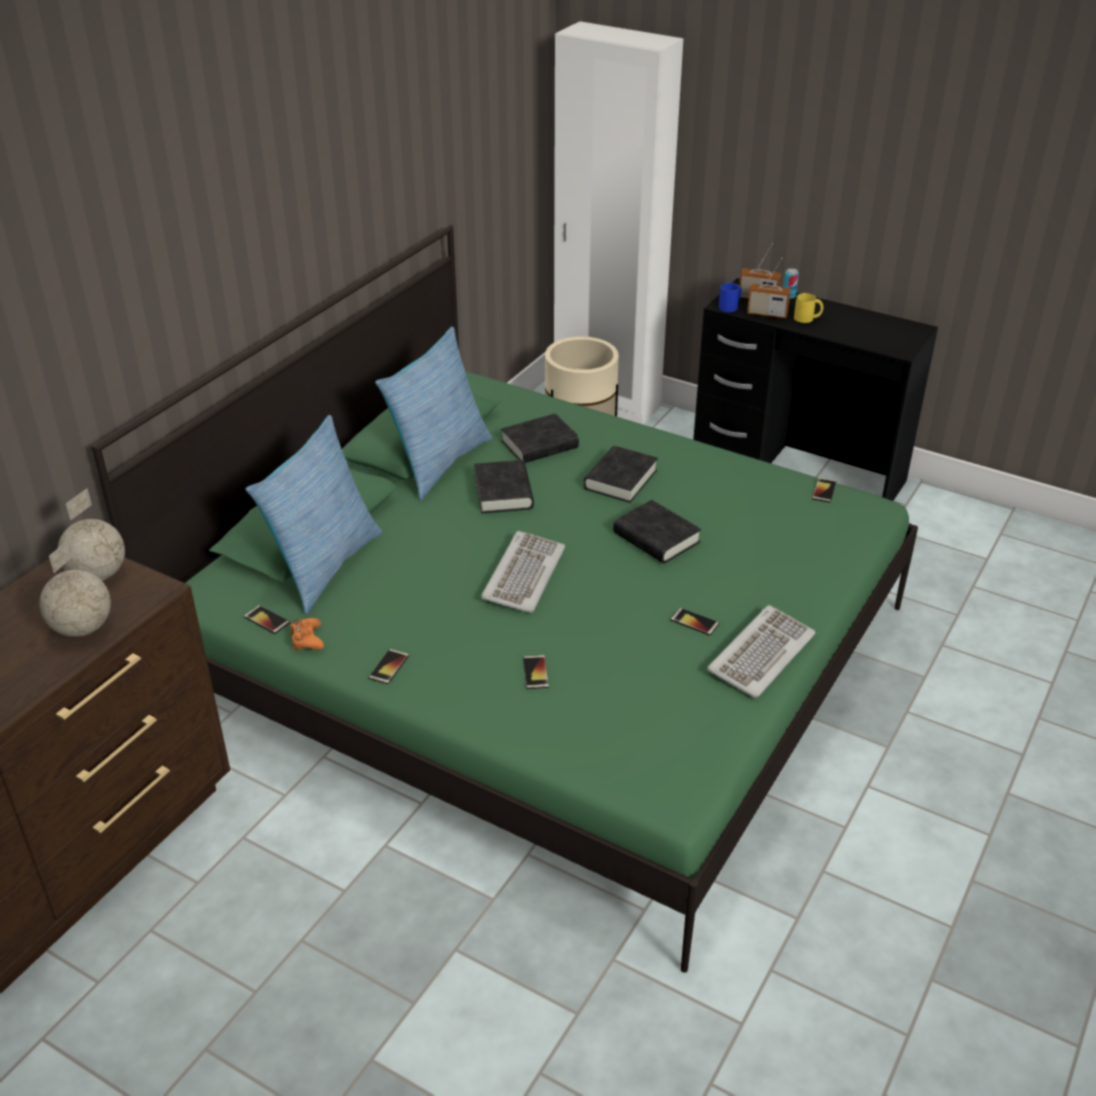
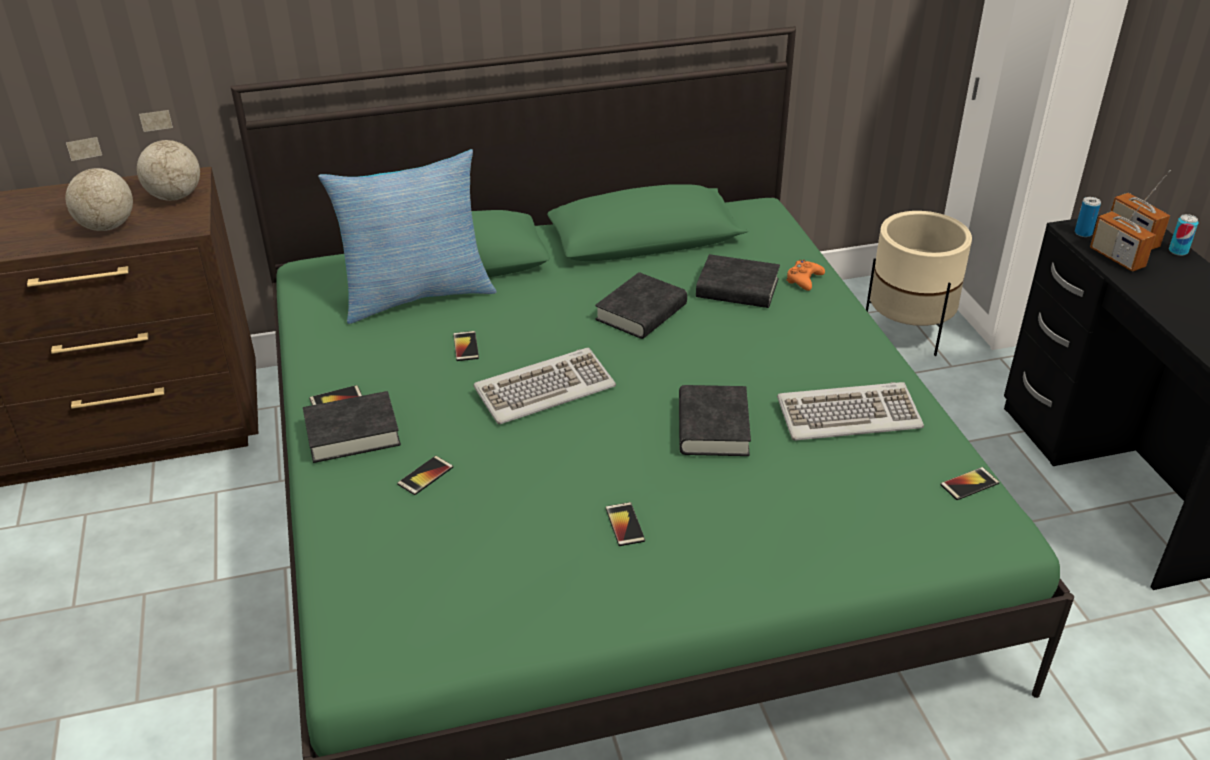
camera: 45 degrees right, 0 degrees up
(266, 620) = (318, 312): phone -> phone (466, 346)
(307, 639) = (320, 343): orange game controller -> orange game controller (804, 280)
(438, 462) = (627, 260): pillow -> none
(620, 479) = (763, 357): black book -> black book (352, 433)
(730, 306) = (1083, 233): blue mug -> can
(760, 654) = (637, 596): keyboard -> keyboard (848, 415)
(807, 318) = (1163, 283): yellow mug -> none

